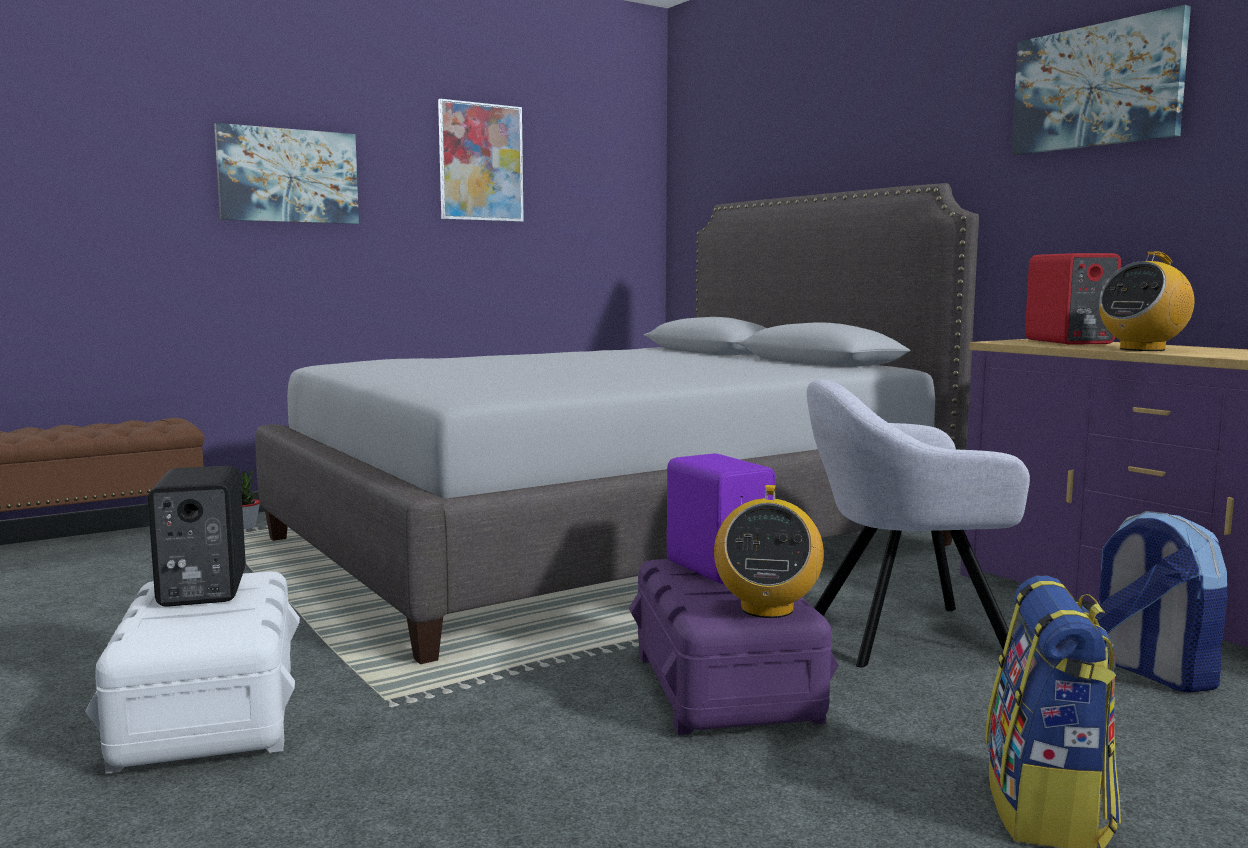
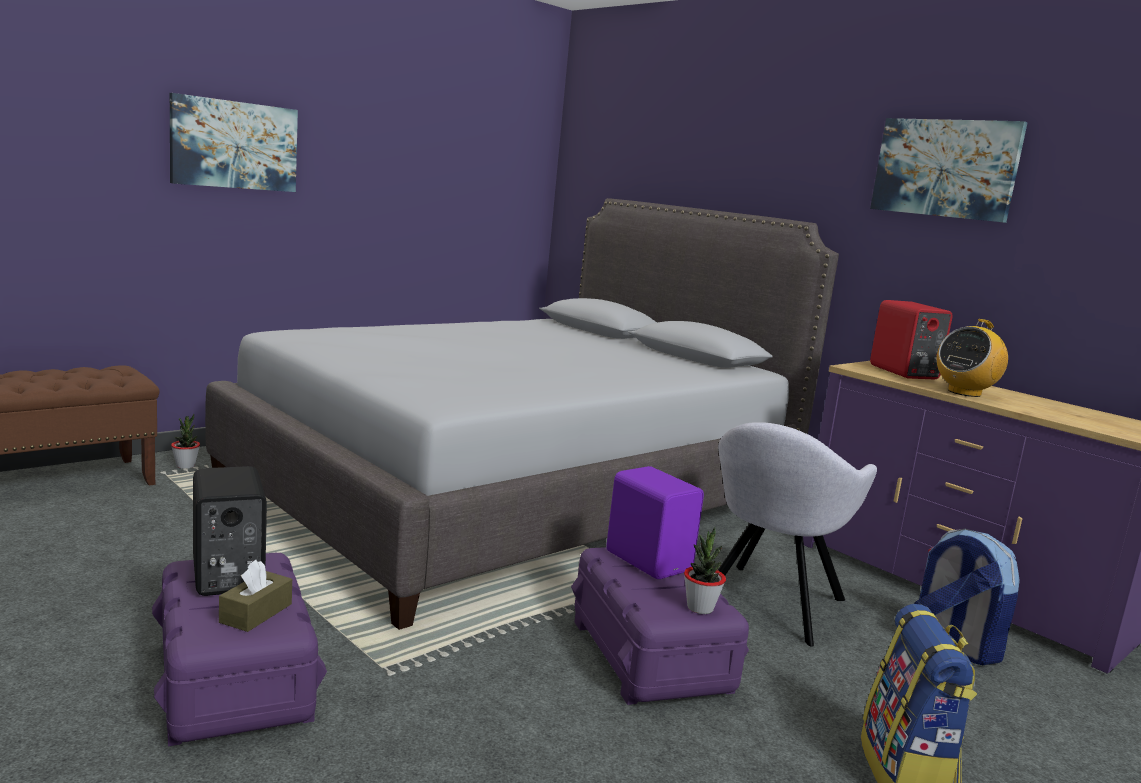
camera: 10 degrees left, 5 degrees up
(207, 714) = (233, 682): white storage box -> purple storage box
(214, 620) = (256, 613): none -> brown tissue box
(481, 162) = (404, 140): picture -> none
(766, 609) = (700, 608): radio -> potted plant
(900, 635) = (769, 605): grey armchair -> grey armchair turned 45 degrees counterclockwise

